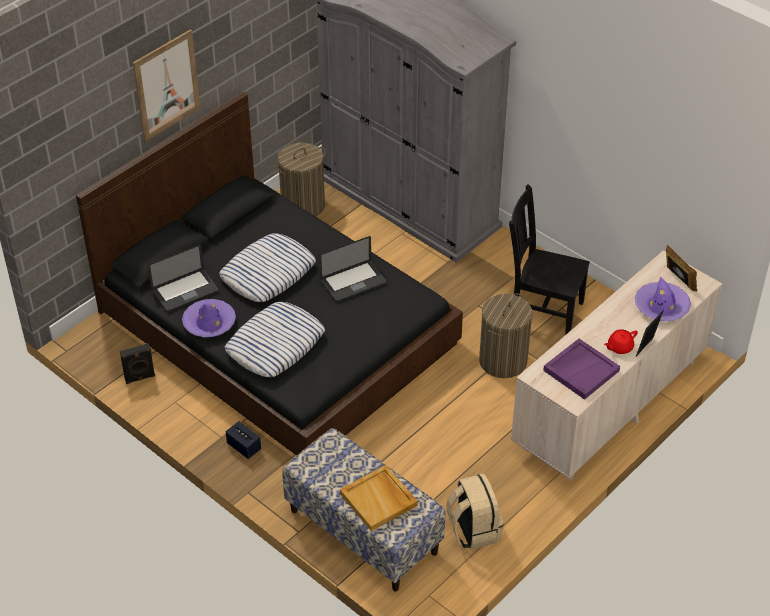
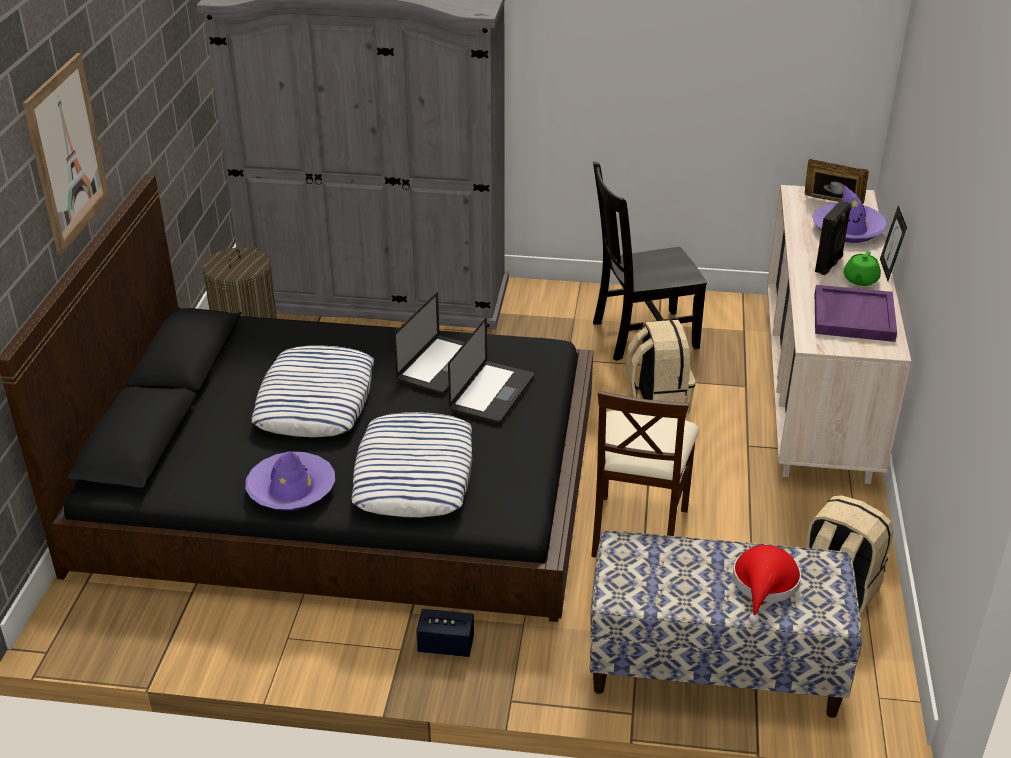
camera: 35 degrees left, 10 degrees down
(140, 378) = (203, 633): black speaker -> black speaker (829, 265)
(185, 291) = (216, 468): laptop -> laptop (492, 394)
(379, 500) = (764, 585): beige tray -> red hat
(403, 437) = (637, 530): none -> beige chair
(503, 361) = (657, 400): laundry basket -> beige backpack
(619, 347) = (860, 280): red teapot -> green teapot

